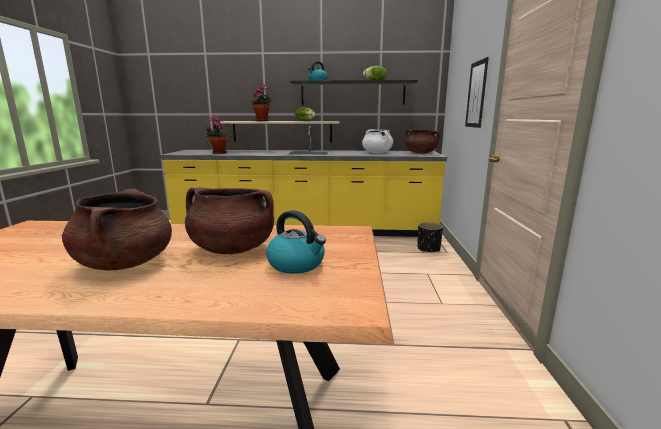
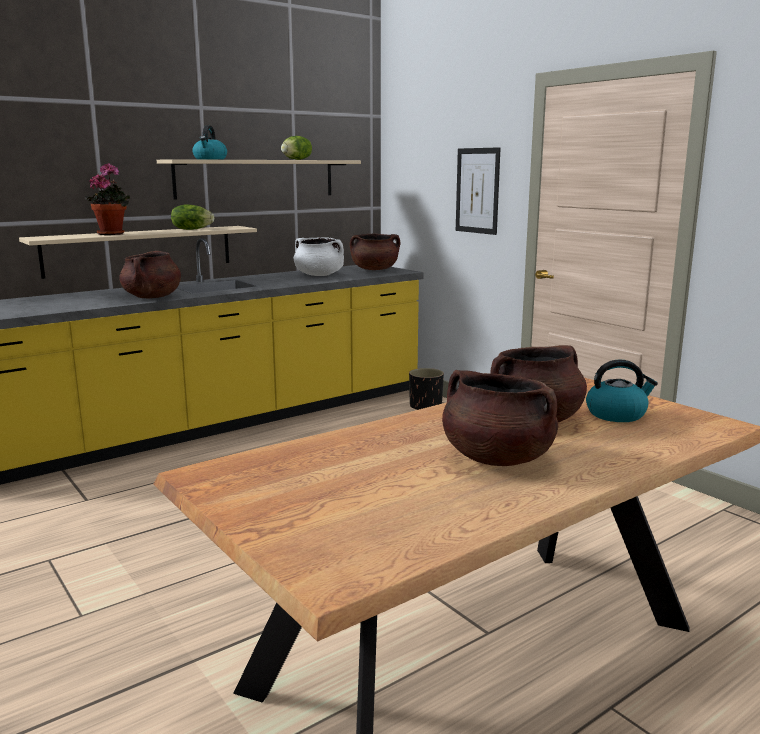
camera: 40 degrees left, 0 degrees up
(218, 153) = (51, 306): potted plant -> none
(264, 153) = (152, 297): none -> brown cooking pot
(352, 93) = (256, 178): black shelf -> beige shelf

